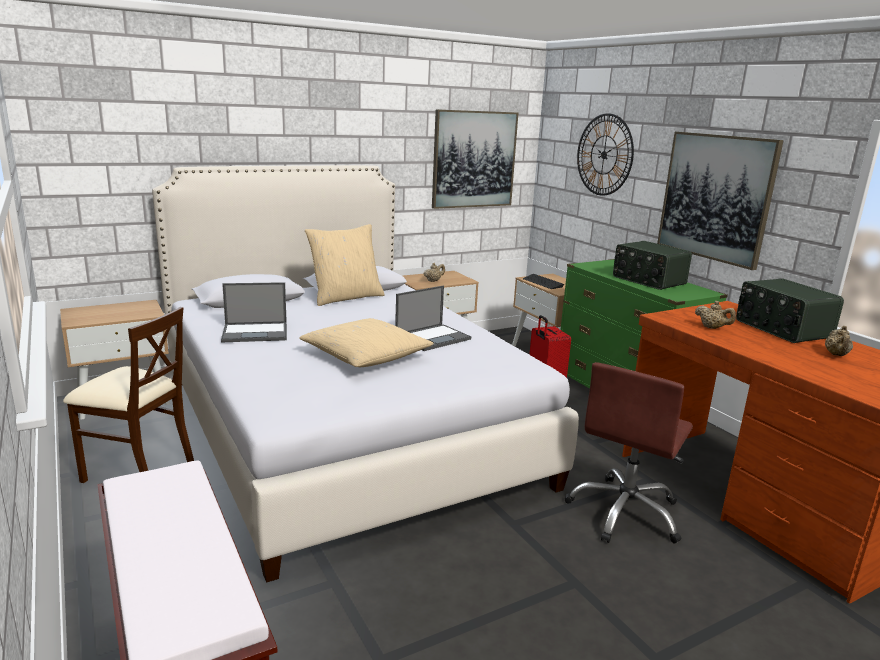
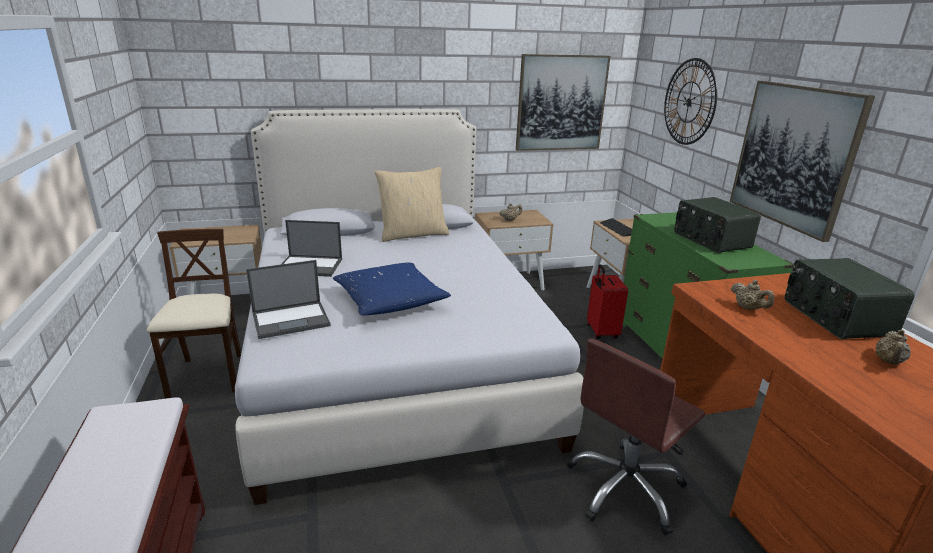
camera: 15 degrees right, 5 degrees up
(139, 470) = (208, 376): beige chair -> beige chair turned 135 degrees counterclockwise
(366, 356) = (390, 300): beige pillow -> blue pillow
(433, 337) = (466, 285): laptop -> laptop (292, 319)

